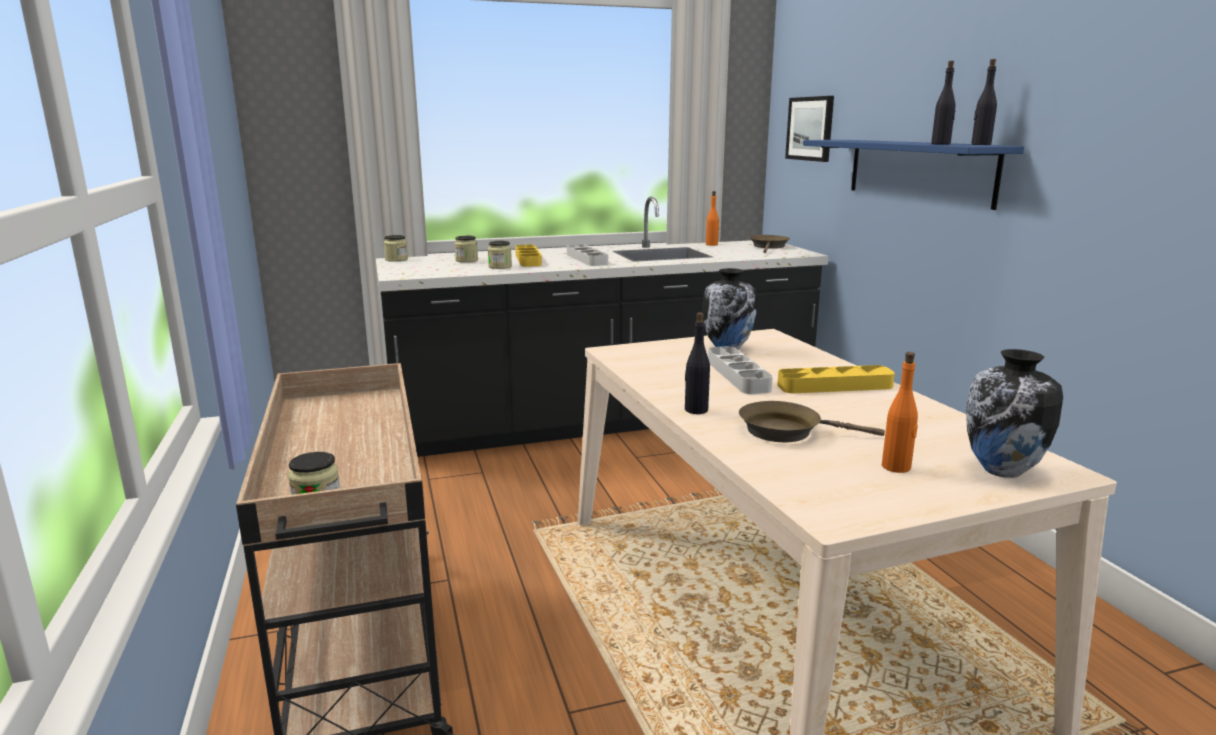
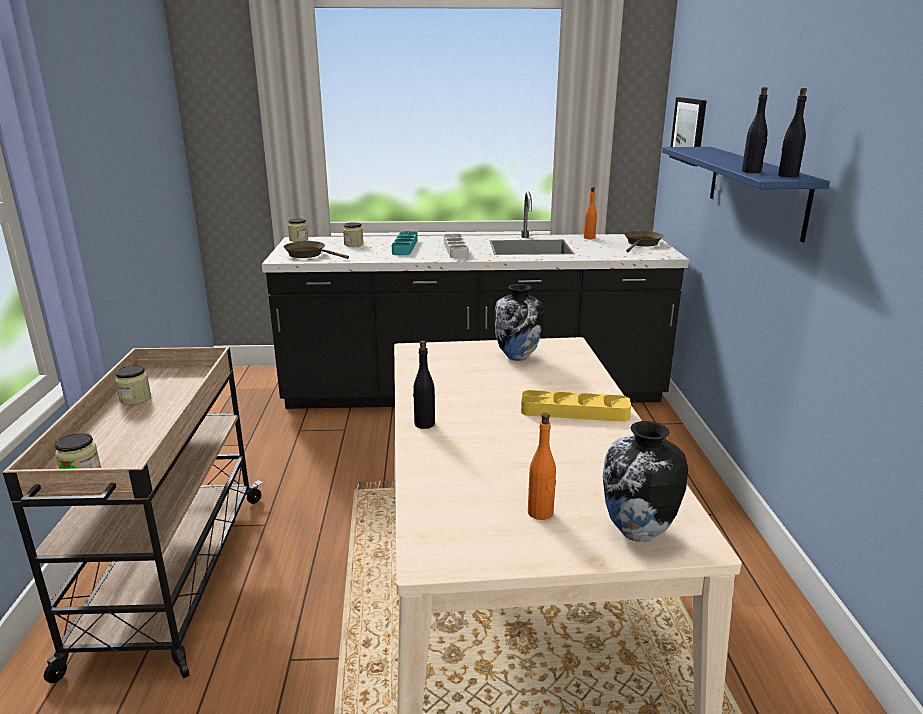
camera: 15 degrees right, 5 degrees up
(500, 266) = (373, 253): jar -> jar (135, 398)
(528, 259) = (405, 247): yellow tray -> turquoise tray
(737, 375) = (497, 389): grey tray -> none
(786, 431) = (481, 458): brown frying pan -> brown frying pan (308, 254)

